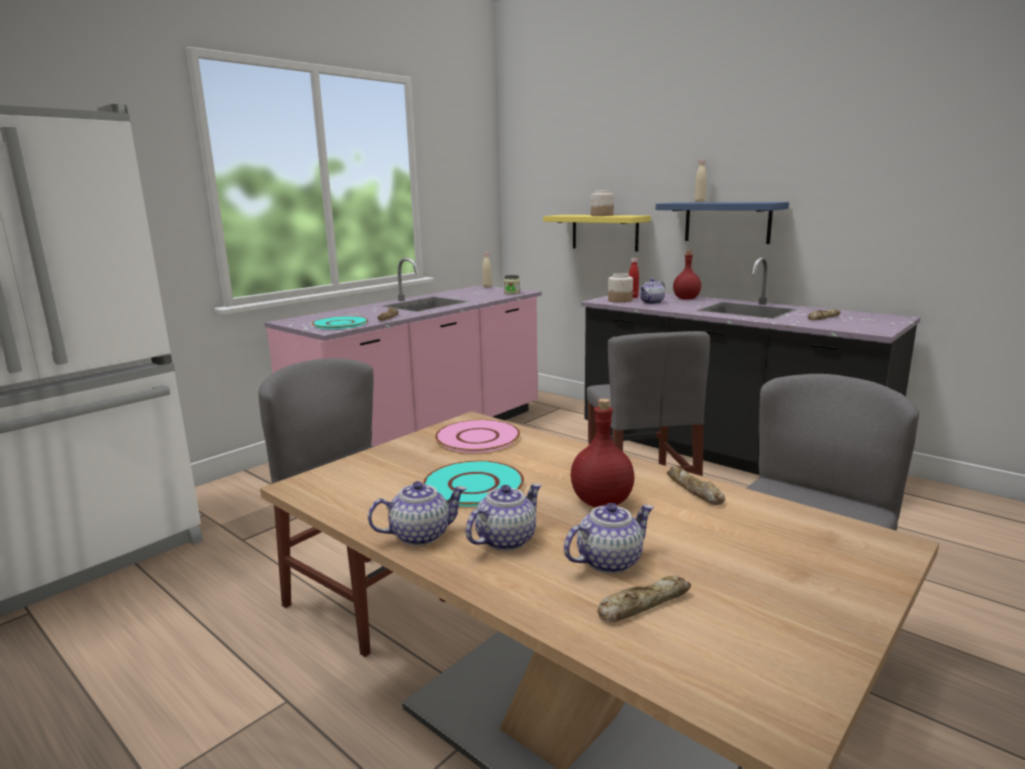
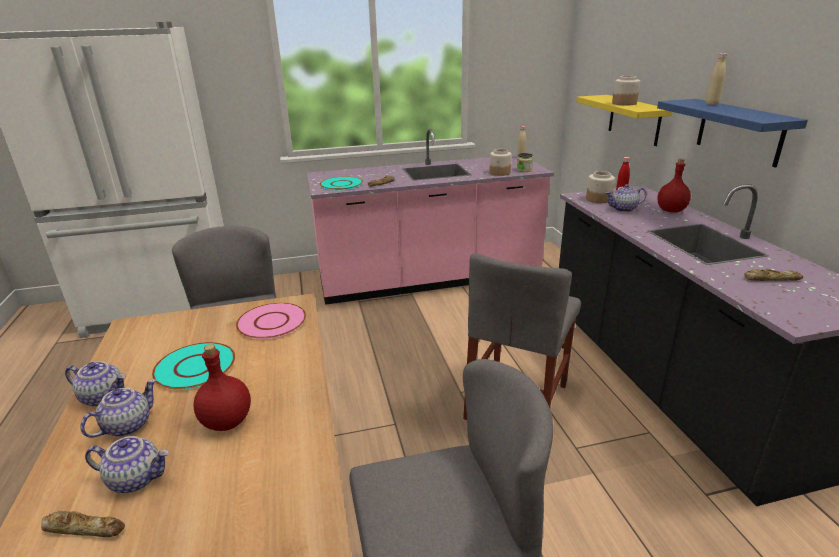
camera: 35 degrees right, 10 degrees up
(493, 297) = (500, 173): none -> jar
(505, 539) = (128, 425): teapot -> teapot turned 45 degrees counterclockwise
(693, 491) = (298, 443): bread -> none

